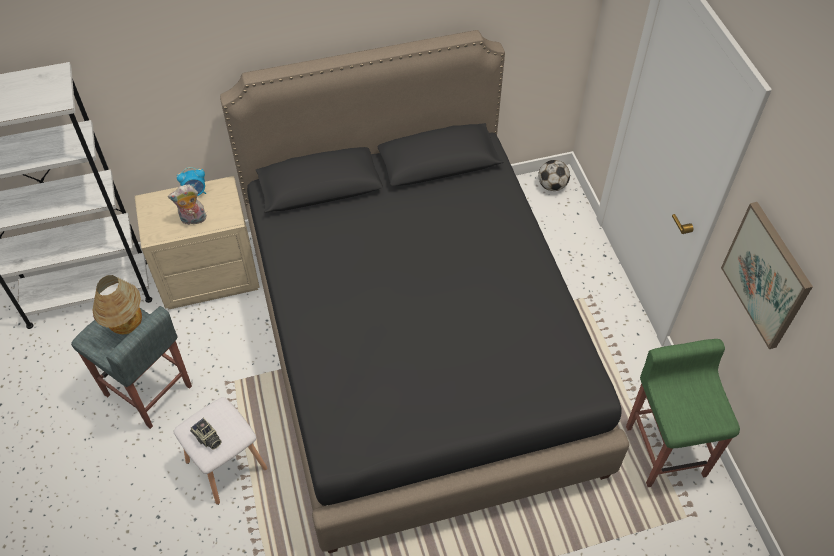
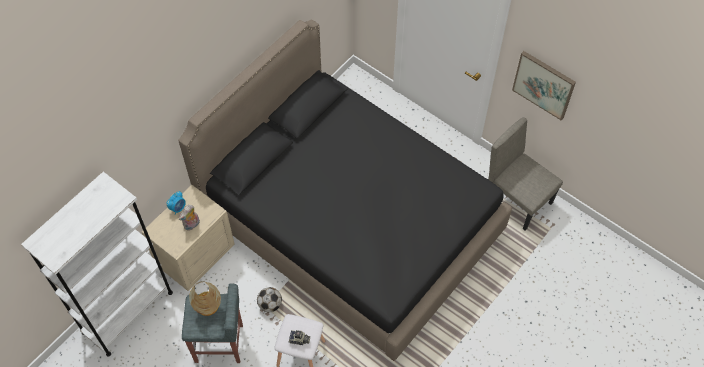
camera: 35 degrees left, 5 degrees up
(552, 186) = (353, 82): football -> football (270, 304)
(665, 449) = (518, 200): green stool -> beige chair

